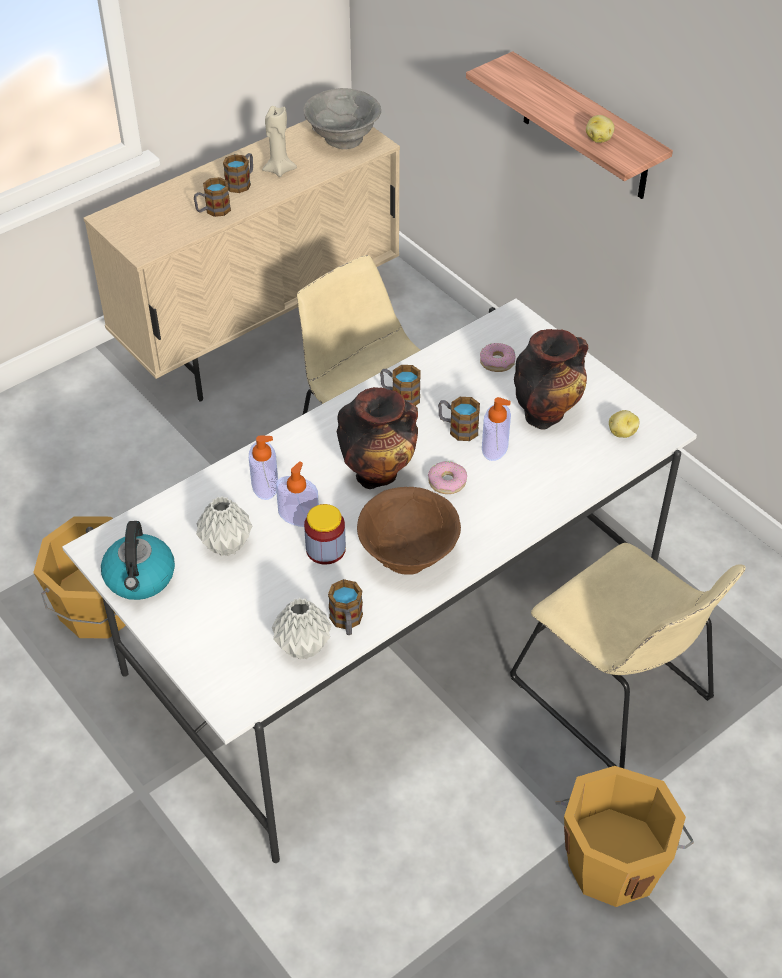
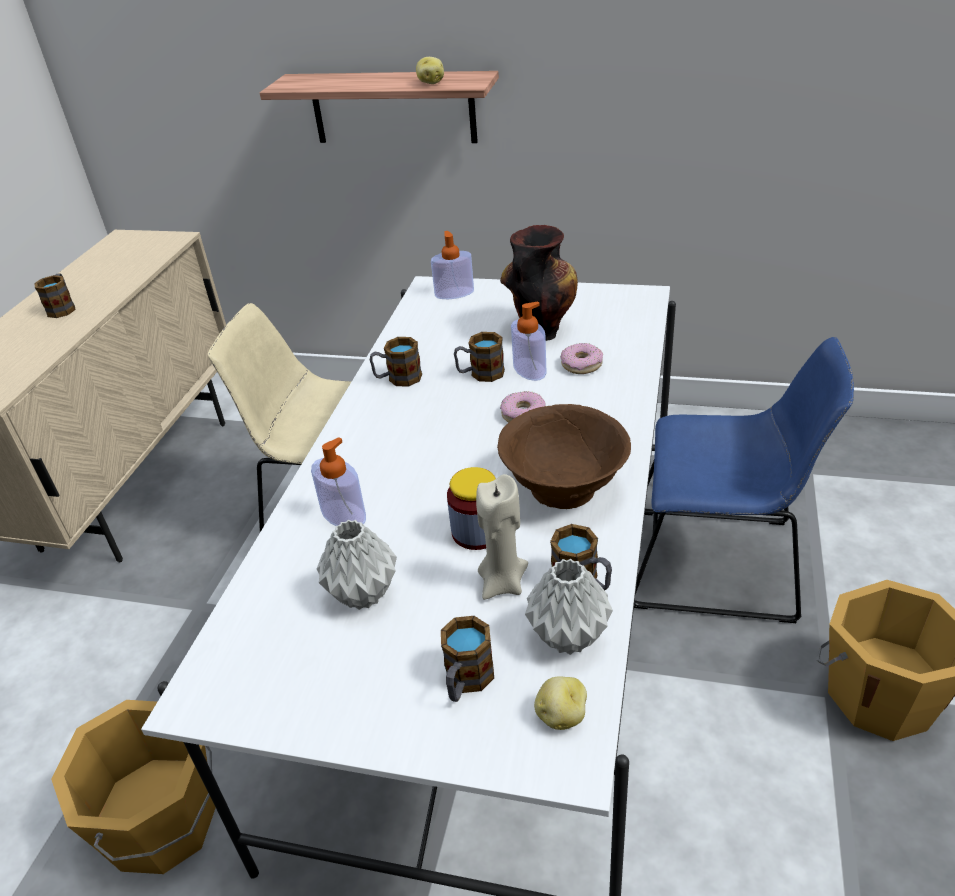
camera: 35 degrees left, 10 degrees down
(140, 578) = (290, 695): kettle -> none
(213, 210) = (50, 337): mug -> mug (466, 681)
(279, 170) = (95, 286): beige candle -> beige candle (502, 583)
(298, 516) = (413, 520): soap dispenser -> soap dispenser (454, 293)
(343, 139) = (140, 246): grey bowl -> none
(379, 473) = (451, 442): vase -> none
(497, 362) = (454, 317): donut -> donut (581, 364)
(616, 695) = (721, 564): beige chair -> blue chair
(621, 432) = (615, 311): potato -> potato (561, 715)

